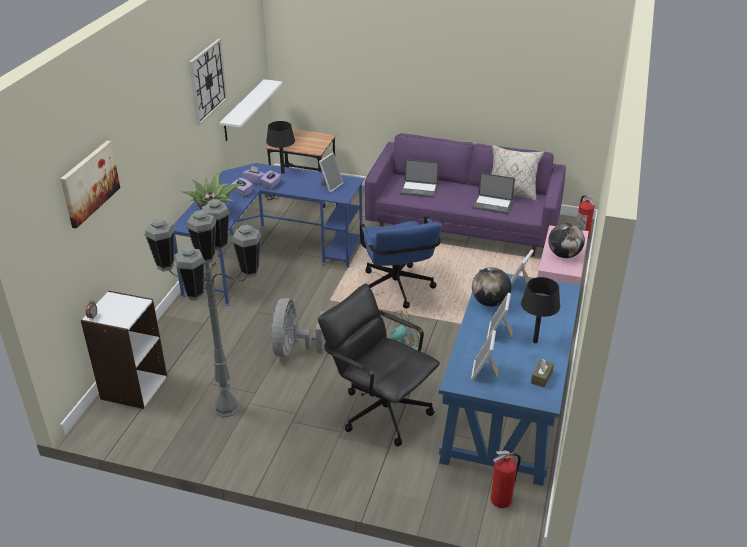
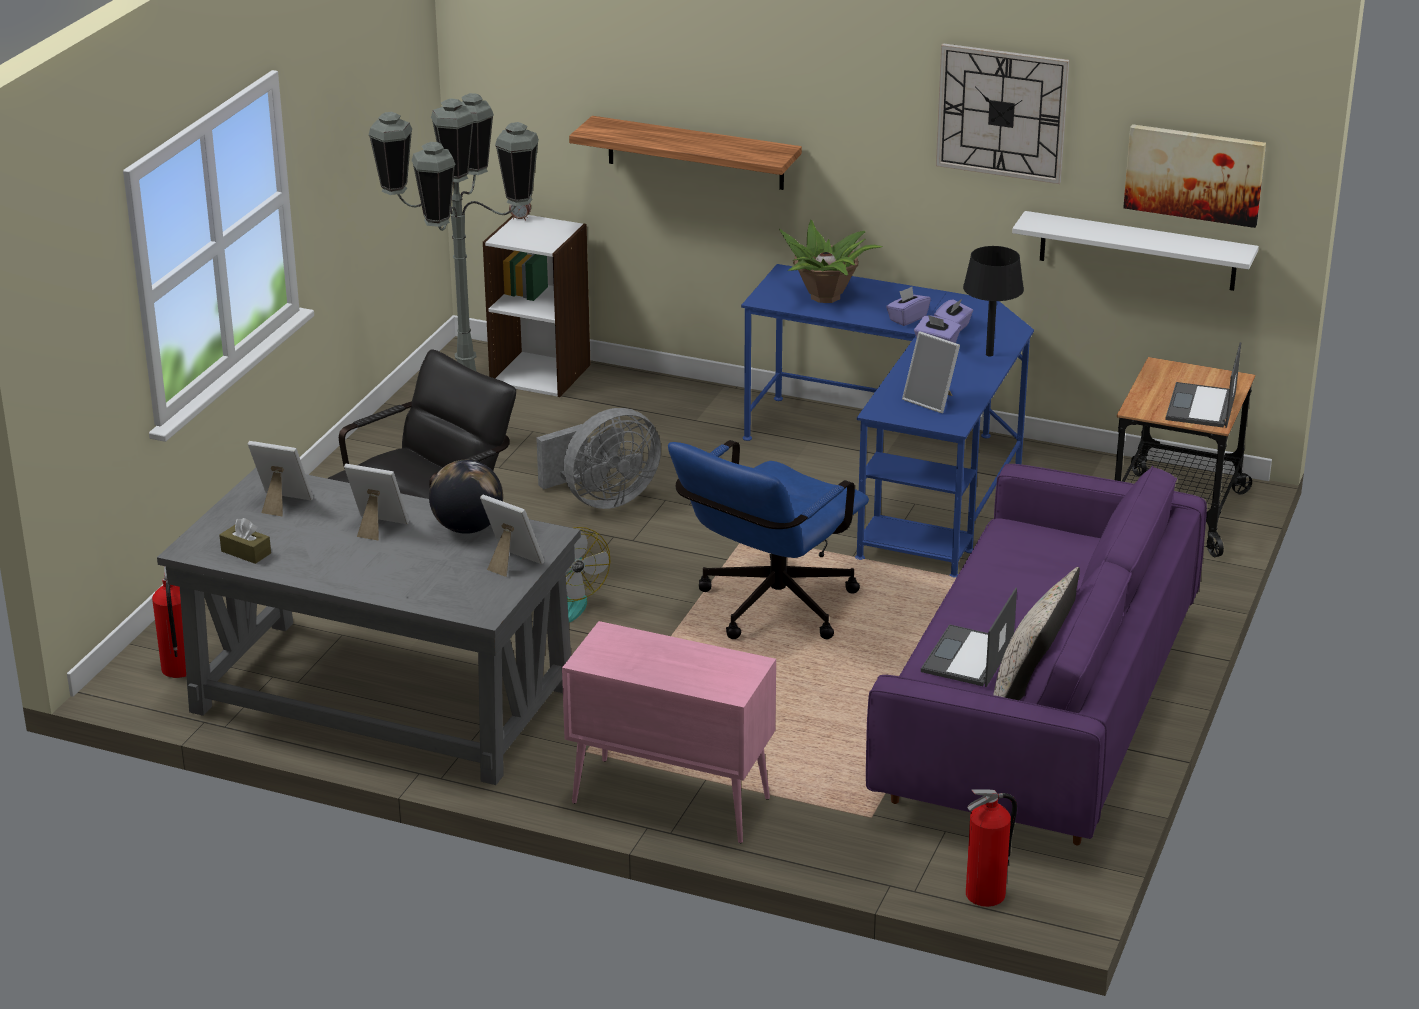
camera: 95 degrees right, 5 degrees down
(89, 183) = (607, 57): picture -> picture (1194, 174)
(131, 203) = (695, 153): none -> shelf
(293, 349) = (603, 499): grey fan -> grey fan turned 135 degrees clockwise
(397, 290) = (768, 610): blue office chair -> blue office chair turned 45 degrees counterclockwise
(419, 189) = (1040, 568): laptop -> laptop (1201, 407)
(506, 408) = (382, 699): blue desk -> grey desk
(535, 341) = (340, 558): black table lamp -> none
(564, 255) = (648, 659): globe -> none

